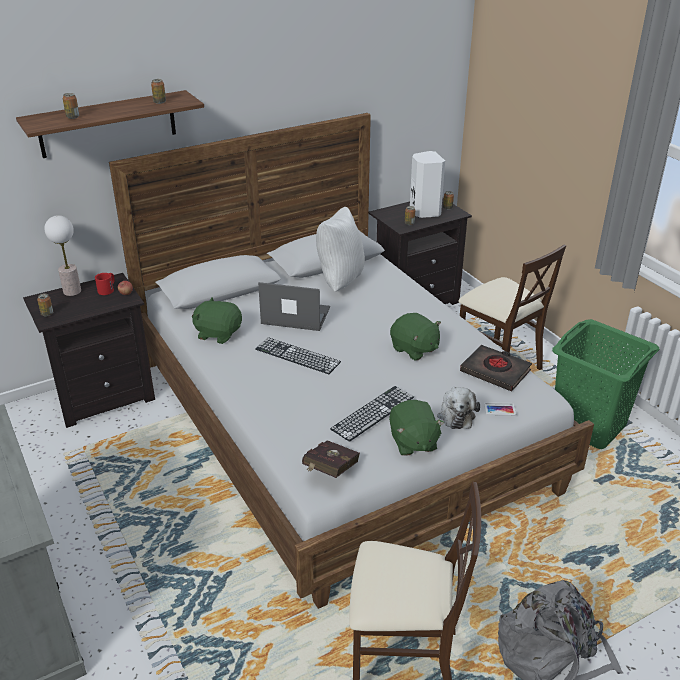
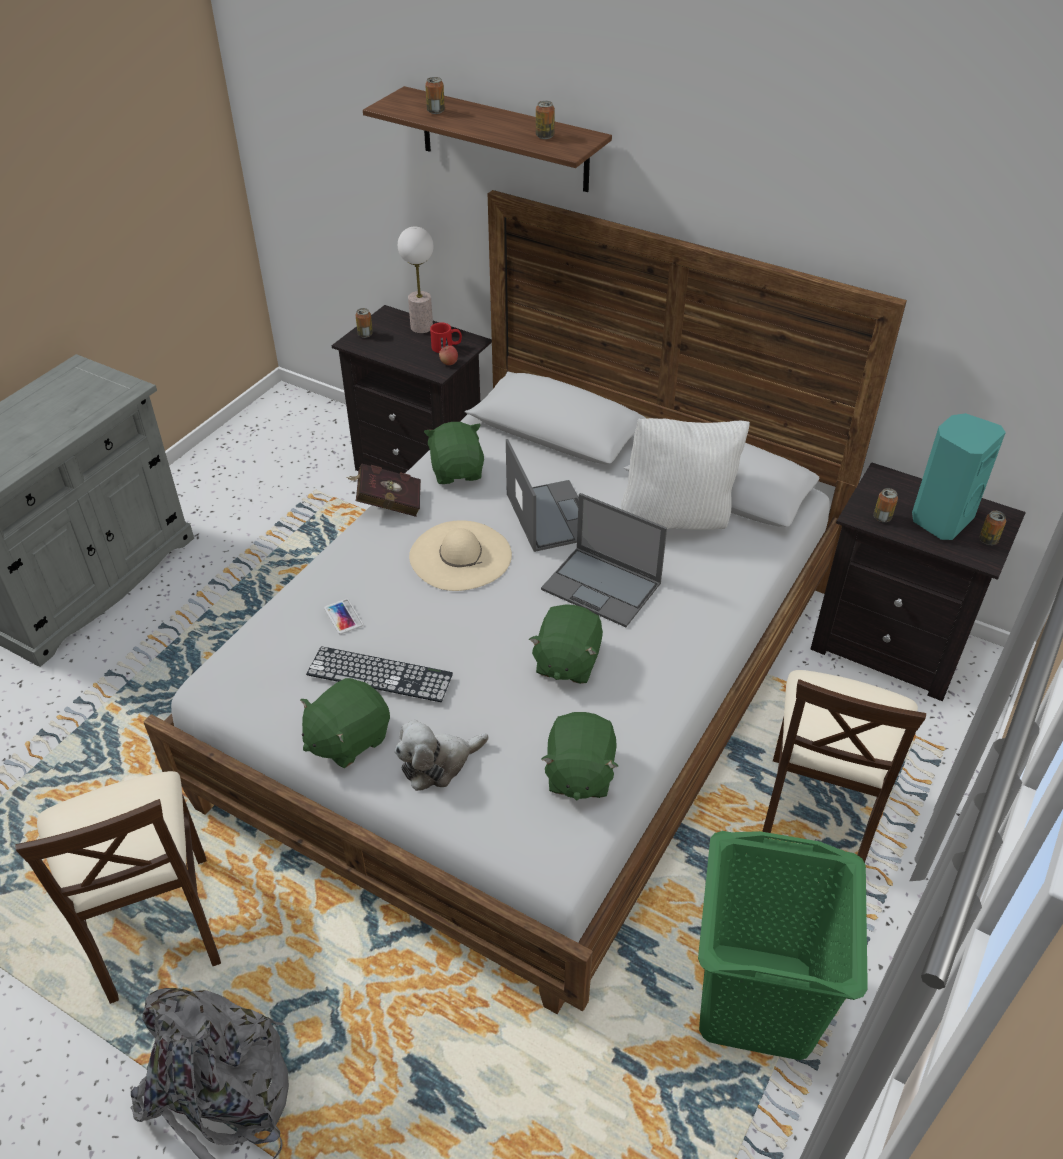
camera: 60 degrees right, 10 degrees up
(297, 355) = (460, 555): keyboard -> beige hat
(329, 471) = (241, 680): red book -> red book (387, 503)
(369, 319) = (602, 587): none -> laptop
(424, 212) = (940, 519): white speaker -> turquoise speaker
(495, 371) = (579, 774): black book -> green plush toy
(499, 409) = (482, 809): phone -> phone (343, 616)

